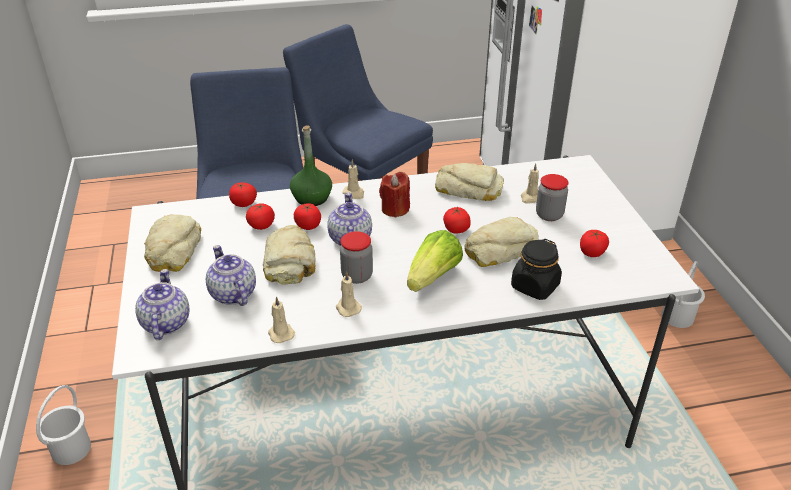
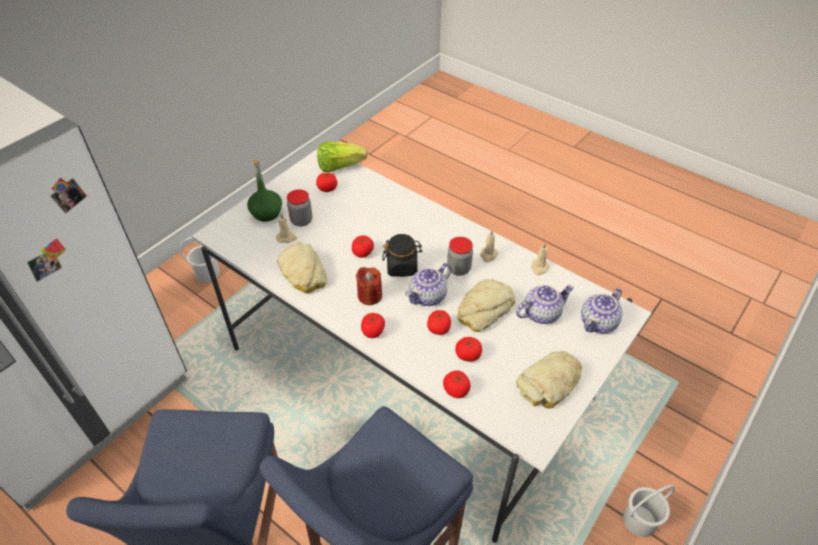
camera: 130 degrees left, 10 degrees up
(232, 294) = (541, 313): teapot -> teapot turned 135 degrees counterclockwise
(311, 198) = (404, 353): green bottle -> green bottle (267, 213)
(354, 193) = (373, 331): beige candle -> tomato
(433, 277) = (422, 237): lettuce -> lettuce (339, 166)
(500, 249) = (363, 224): bread -> none
(535, 286) = (385, 196): black jar -> black jar (402, 267)

